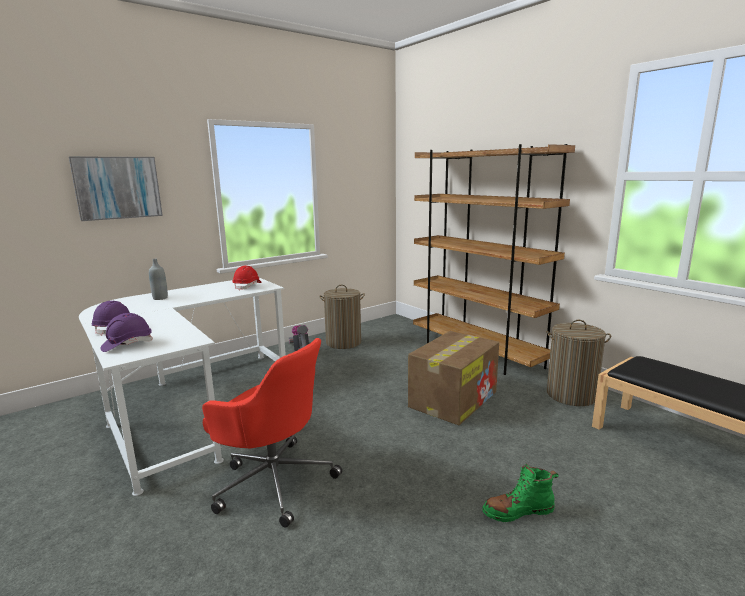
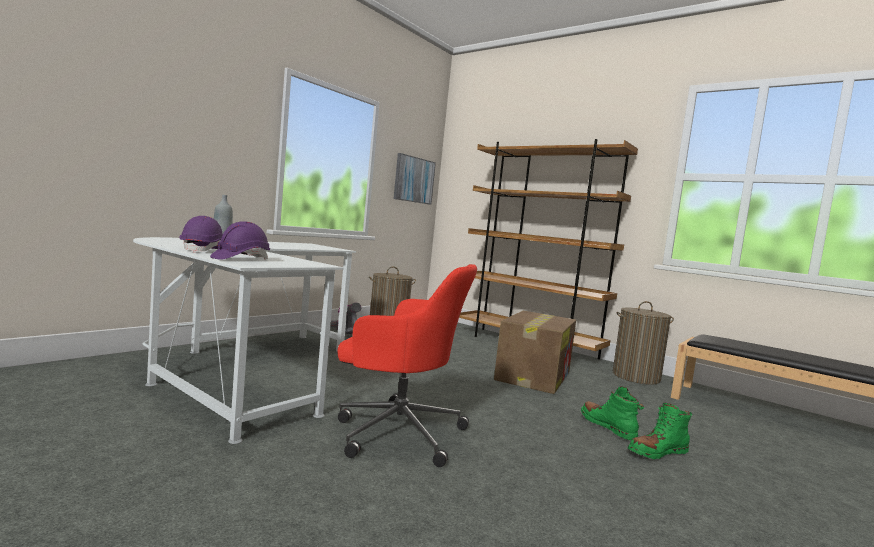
camera: 15 degrees left, 10 degrees down
(118, 188) = (183, 113): picture -> picture (414, 179)
(247, 286) = (313, 246): red hard hat -> none
(487, 473) = (608, 427): none -> green boot

